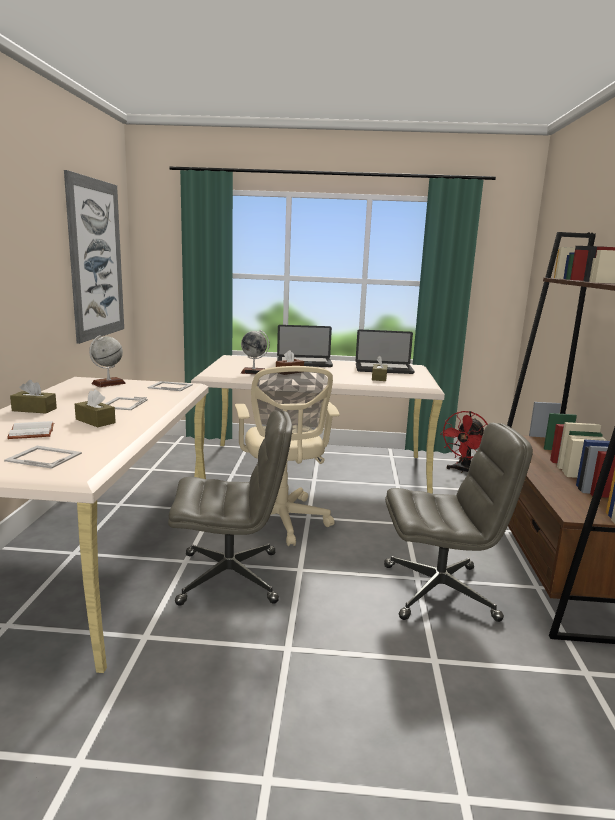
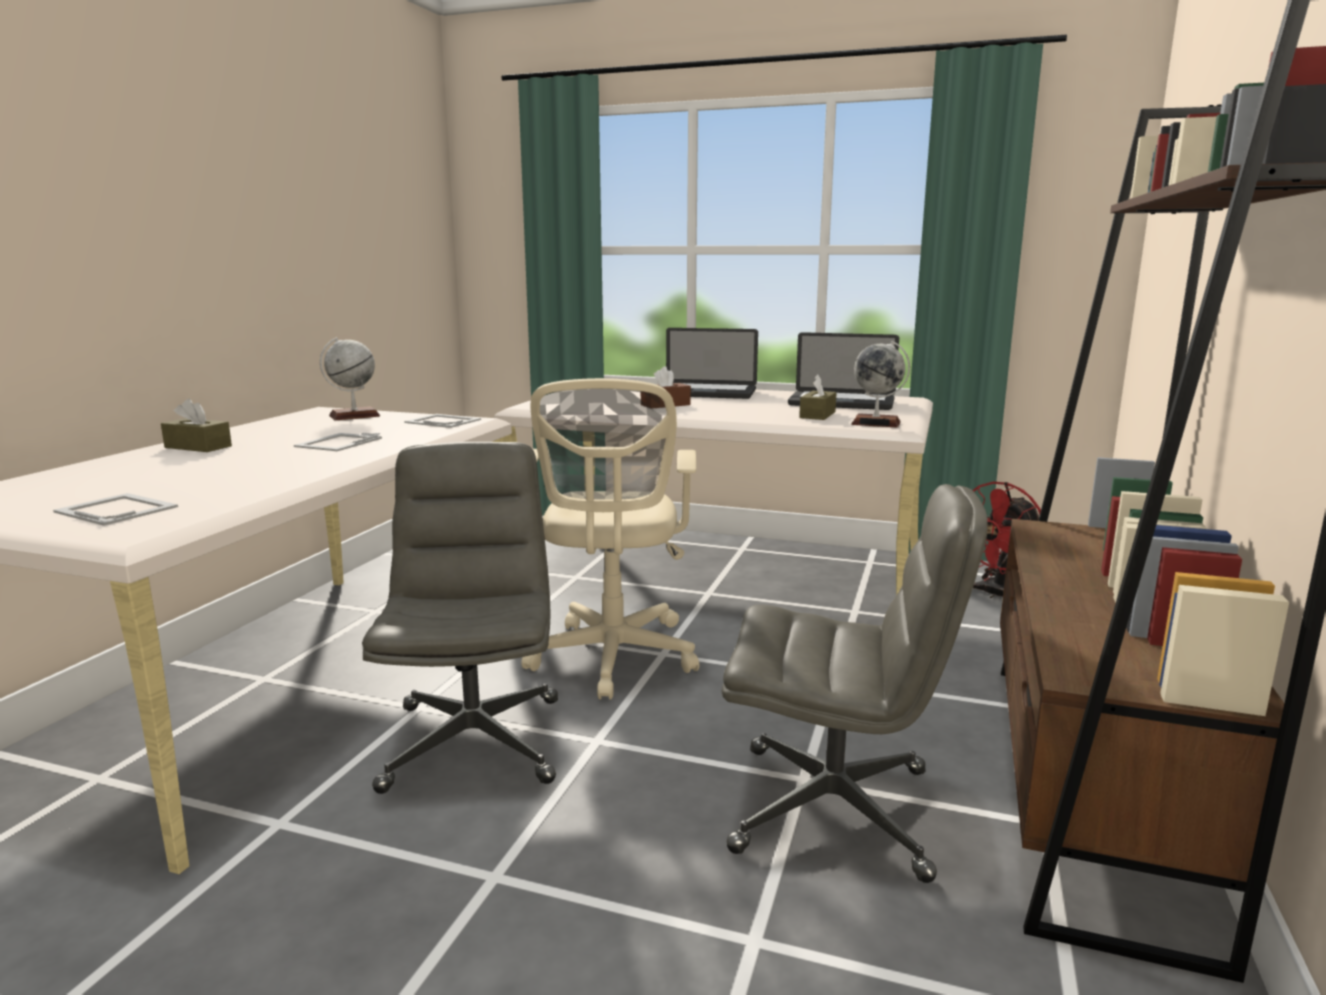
camera: 15 degrees right, 0 degrees up
(33, 432) = (152, 476): white book -> none
(95, 421) = (262, 464): brown tissue box -> none
(96, 259) = (376, 227): picture -> none
(231, 577) = (474, 741): grey office chair -> grey office chair turned 105 degrees counterclockwise
(254, 372) = (604, 404): globe -> globe (876, 423)

